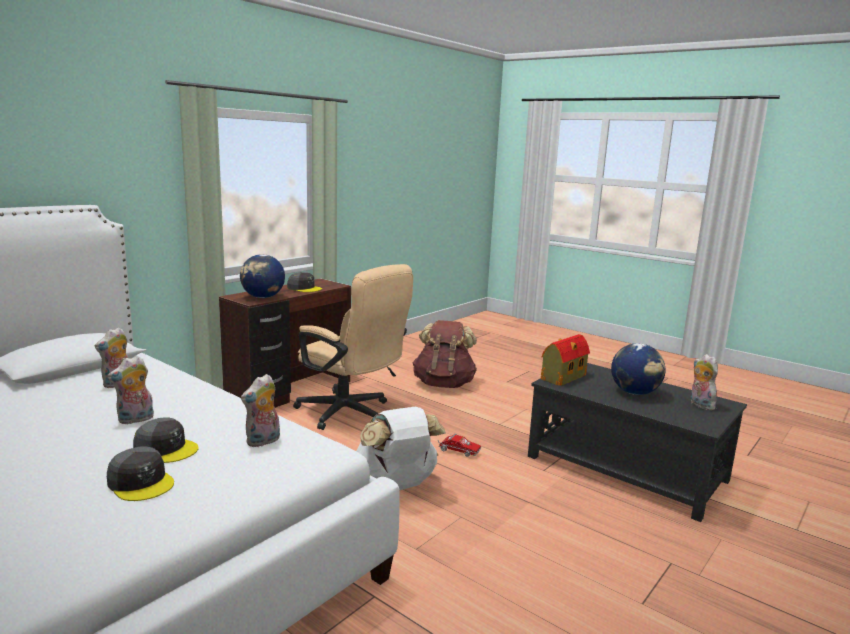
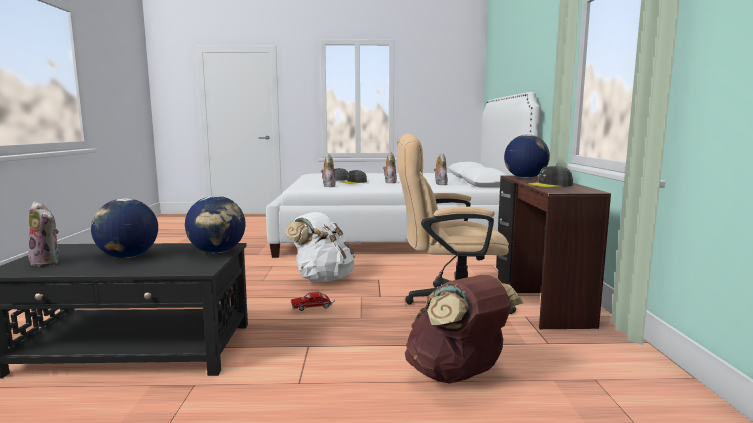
camera: 140 degrees right, 5 degrees down
(562, 377) = (217, 252): toy house -> globe

